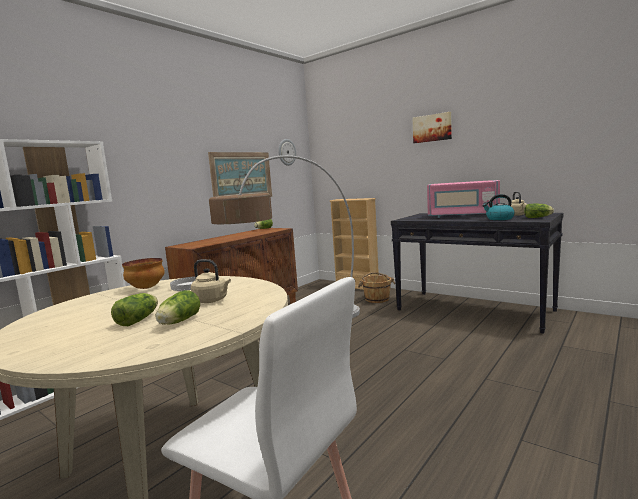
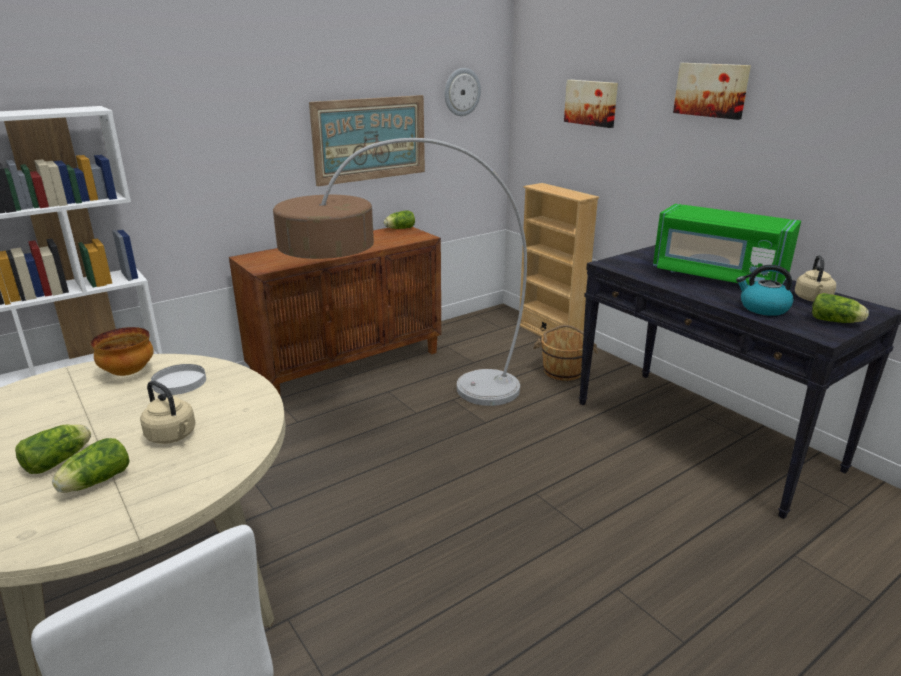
camera: 15 degrees right, 15 degrees up
(362, 149) = (591, 103): none -> picture
(462, 216) = (717, 276): pink microwave -> green microwave

